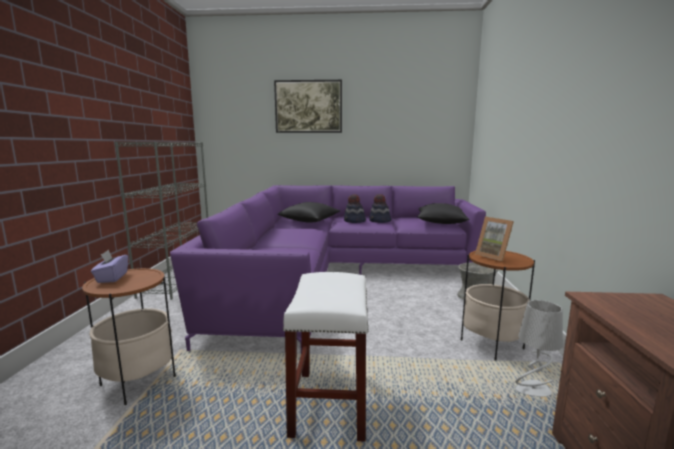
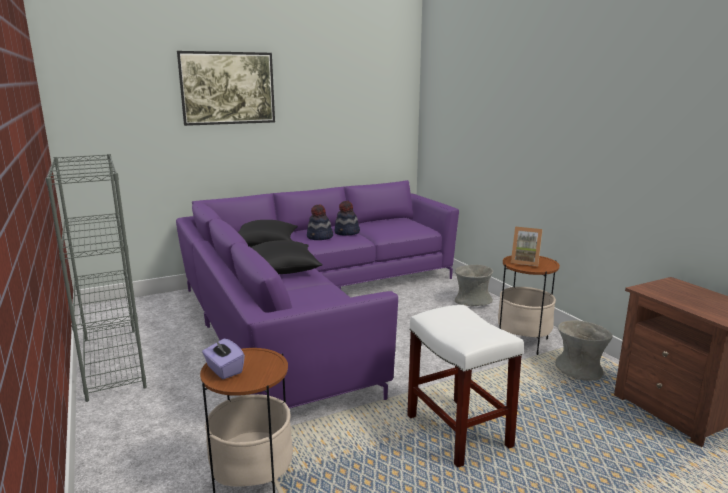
camera: 30 degrees left, 5 degrees up
(441, 222) = (409, 225): black pillow -> black pillow (281, 270)
(532, 390) = (579, 369): grey table lamp -> grey vase

